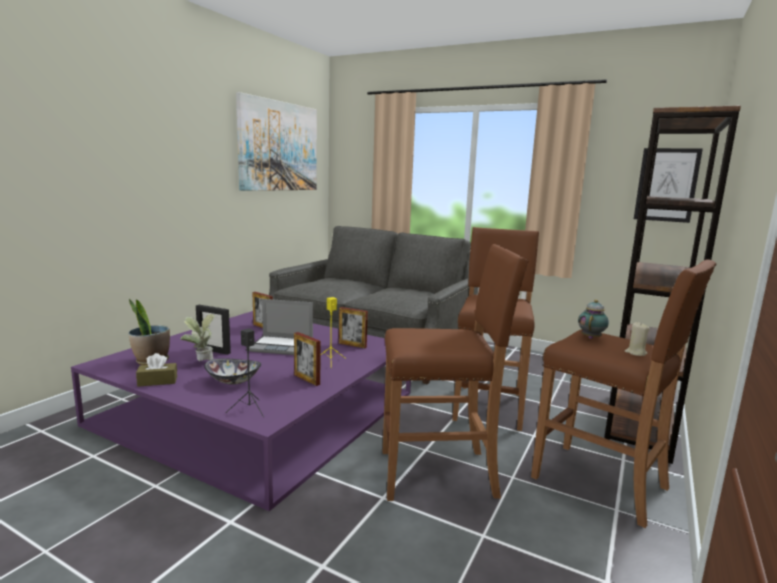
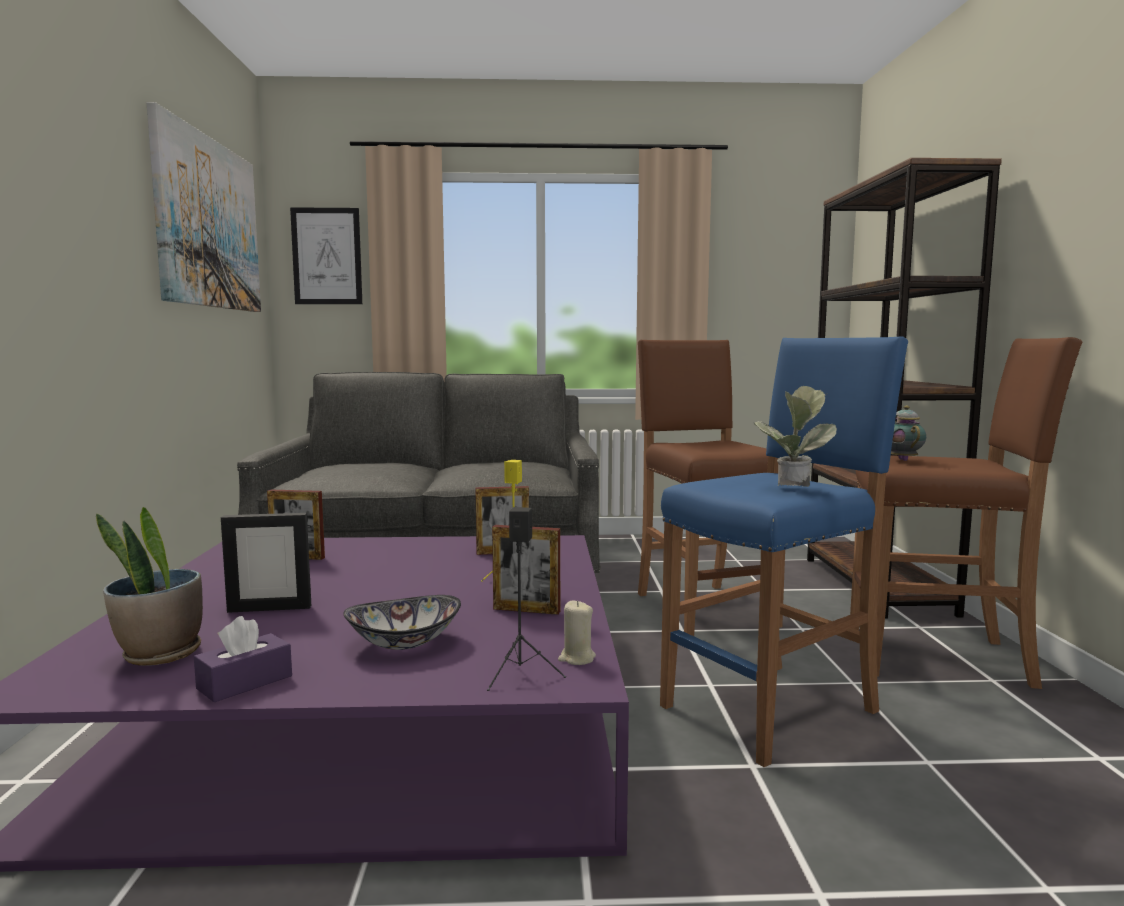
camera: 30 degrees left, 5 degrees down
(157, 381) = (245, 682): brown tissue box -> purple tissue box
(201, 363) = (283, 633): potted plant -> potted plant (792, 489)
(282, 346) = (392, 576): laptop -> none
(439, 474) = (772, 709): brown stool -> blue stool
(635, 353) = (976, 465): beige candle -> beige candle (576, 658)
(666, 185) = (803, 285): picture -> picture (327, 256)

